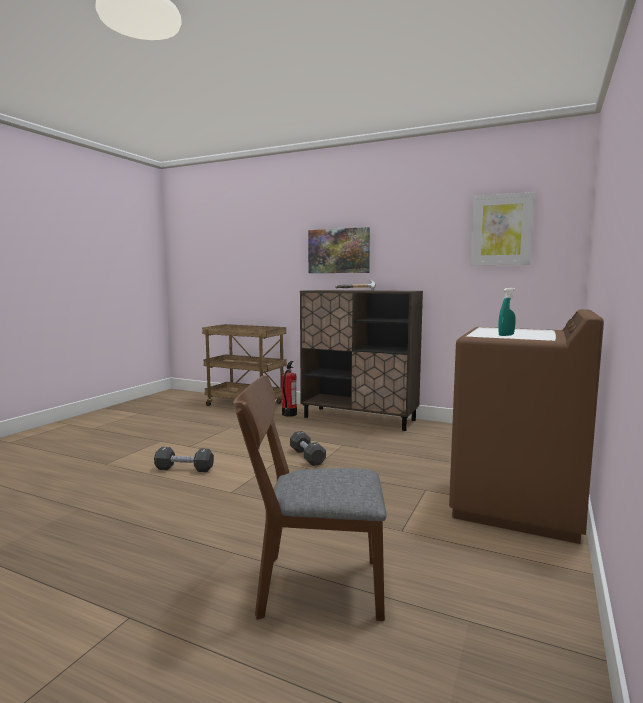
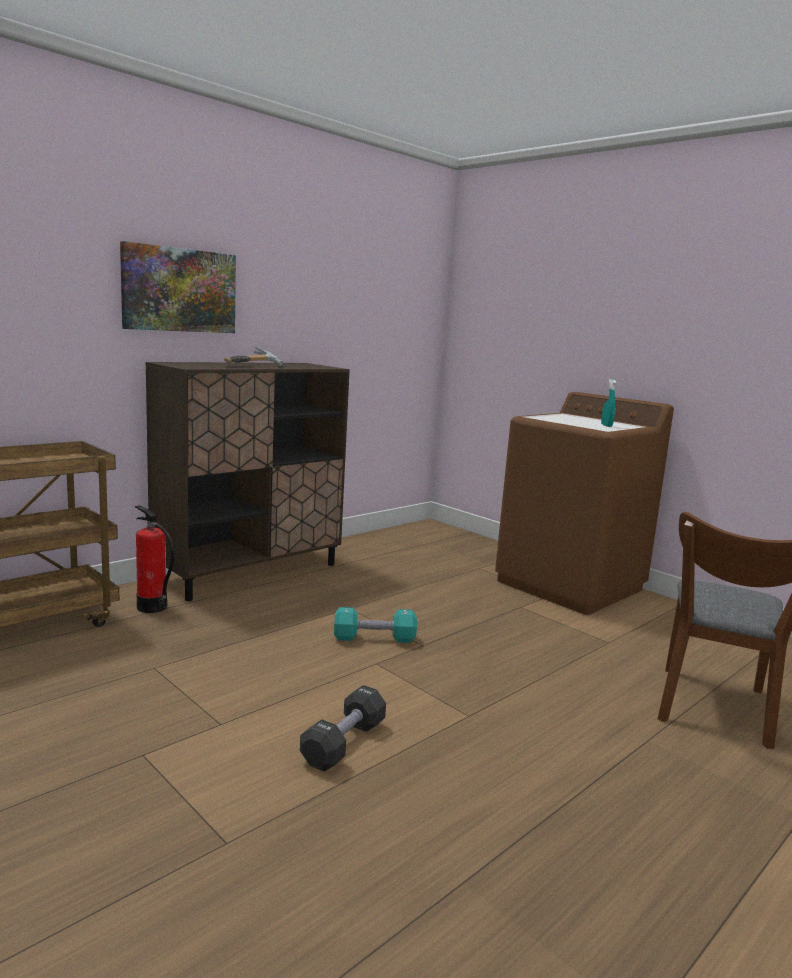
camera: 70 degrees left, 5 degrees up
(307, 457) = (374, 638): black dumbbell -> turquoise dumbbell
(501, 230) = (384, 286): picture -> none

